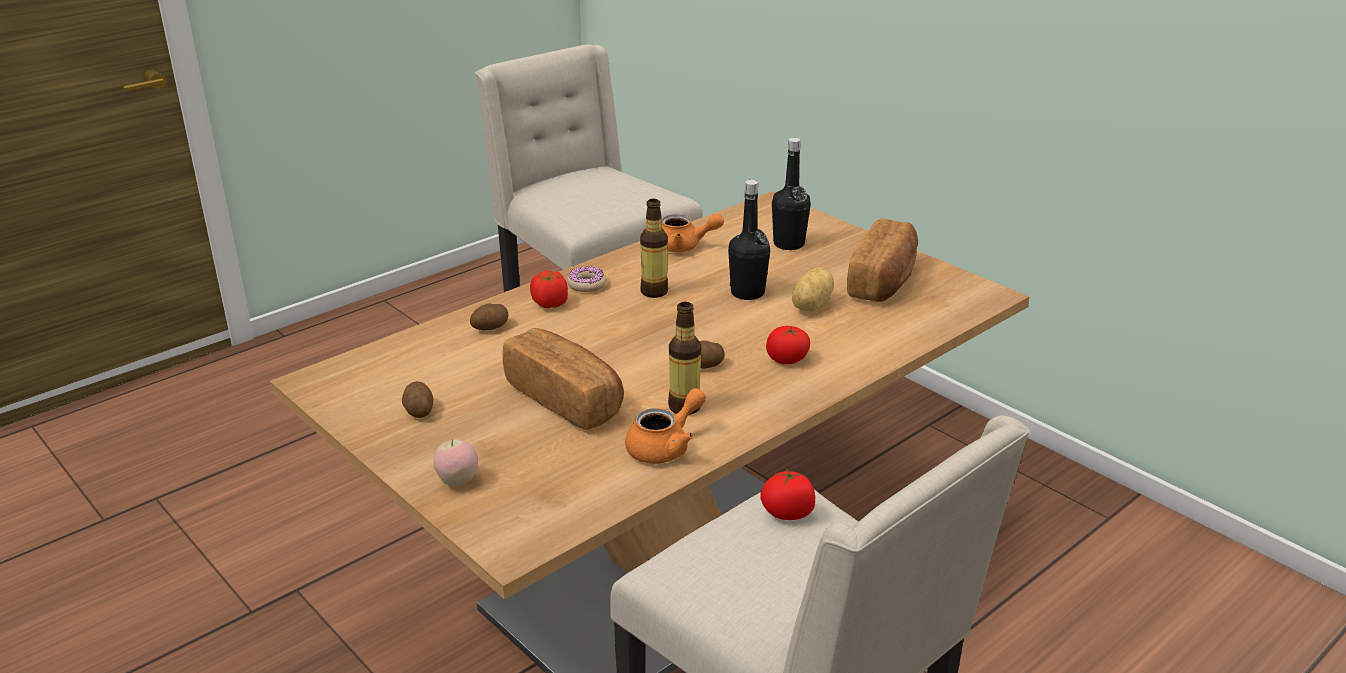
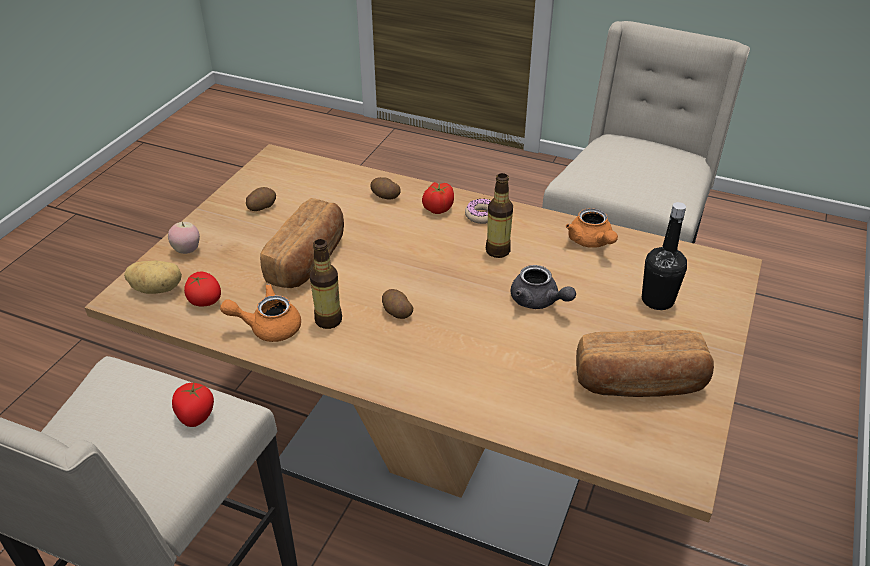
camera: 65 degrees right, 10 degrees up
(665, 447) = (268, 327): orange teapot -> orange teapot turned 150 degrees clockwise
(747, 293) = (538, 301): black bottle -> grey teapot
(787, 360) = (437, 357): tomato -> tomato (205, 301)
(809, 306) = (545, 345): potato -> potato (157, 289)

